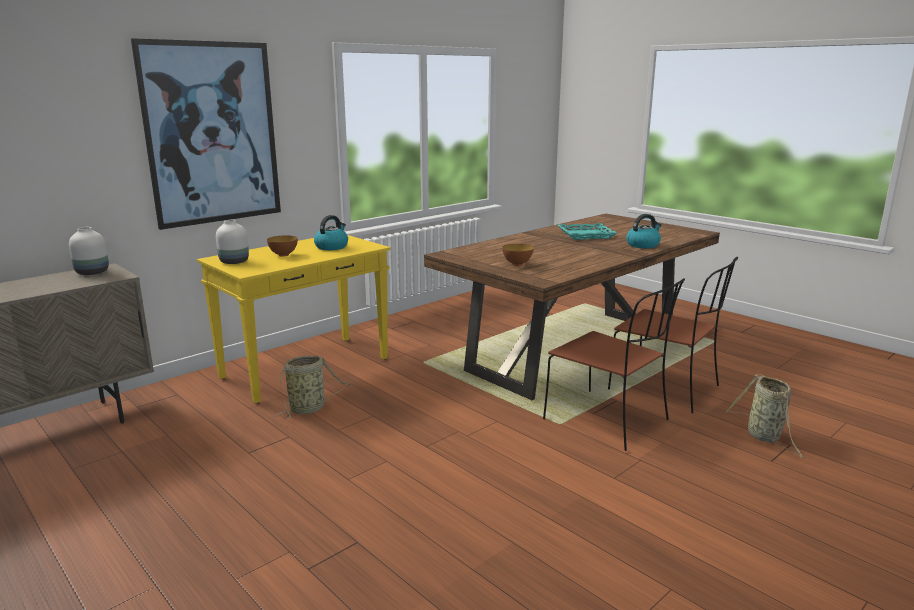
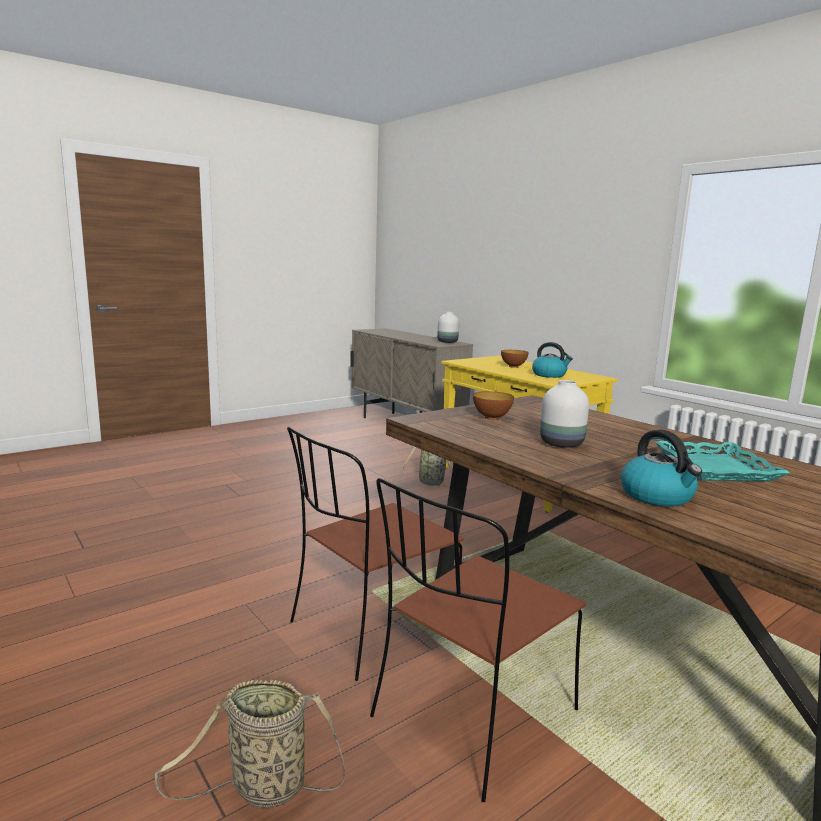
camera: 95 degrees right, 5 degrees down
(212, 134) = (549, 260): picture -> none
(233, 262) = (488, 359): white vase -> white vase (561, 443)

